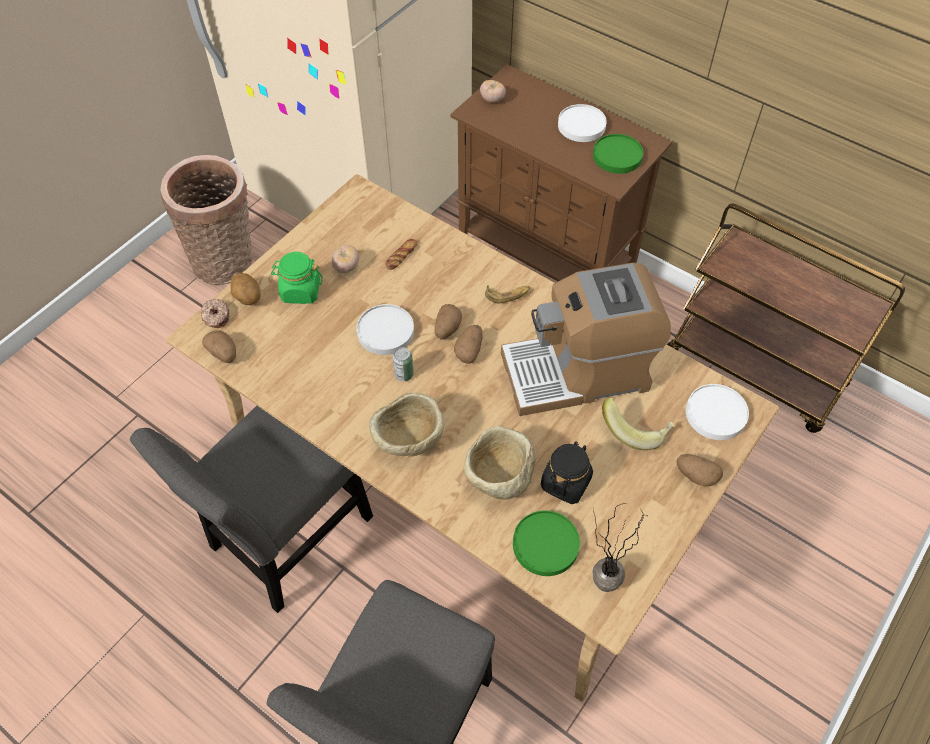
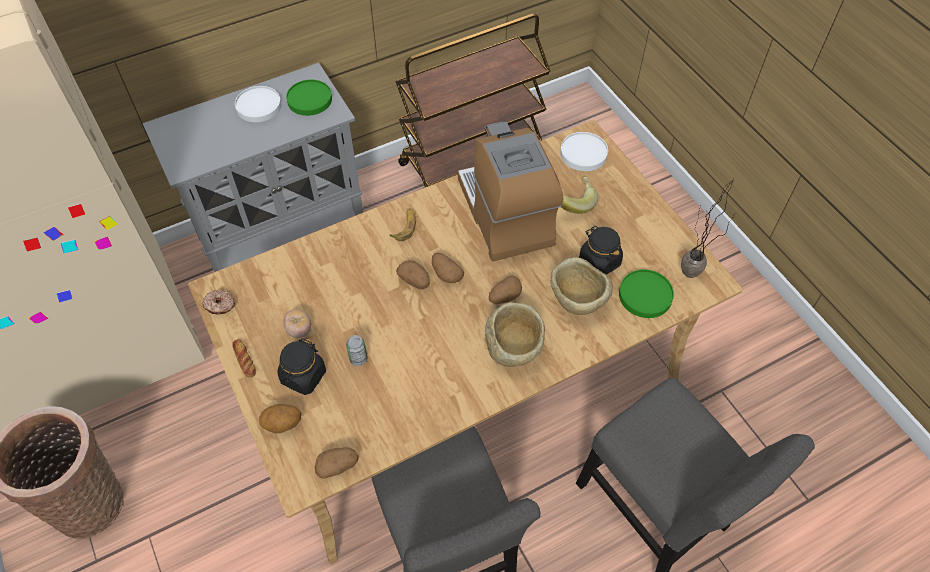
camera: 65 degrees left, 0 degrees up
(216, 317) = (288, 460): donut -> donut (220, 305)
(300, 291) = (303, 376): green jar -> black jar
(385, 331) = (391, 325): white plate -> none
(401, 256) = (314, 284): bread -> bread (244, 360)
(404, 374) = (444, 328): can -> can (358, 359)
(492, 99) = (178, 150): tomato -> none
(547, 258) = (284, 233): brown cabinet -> grey cabinet
(578, 371) = (505, 214): coffee machine -> coffee machine turned 150 degrees clockwise
(696, 475) = (627, 186): potato -> potato (504, 297)

